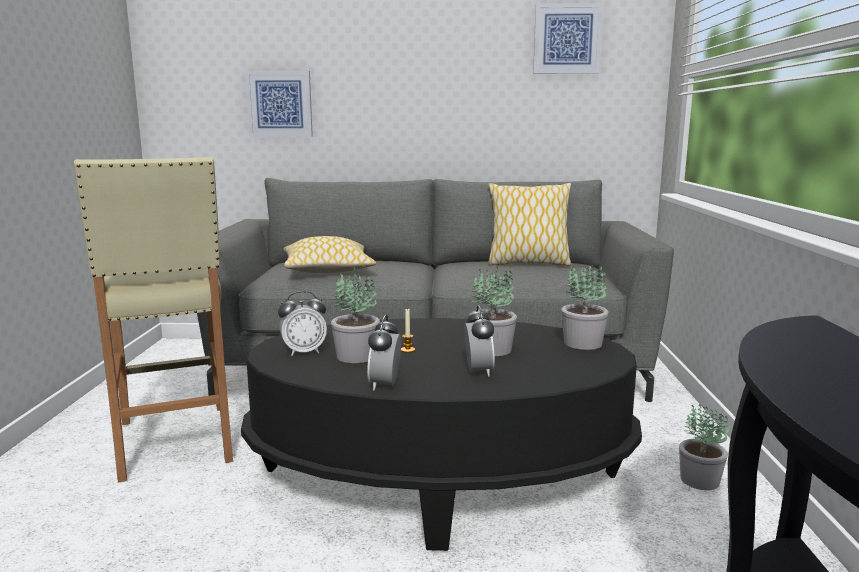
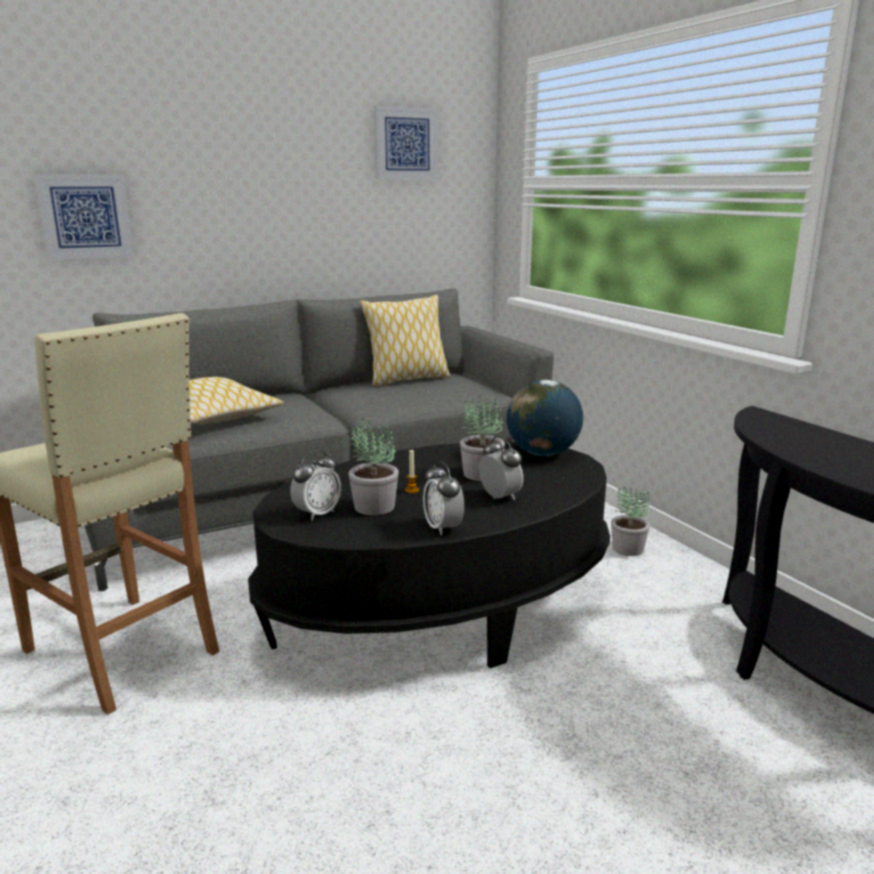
camera: 30 degrees left, 5 degrees up
(583, 343) = (543, 453): potted plant -> globe

